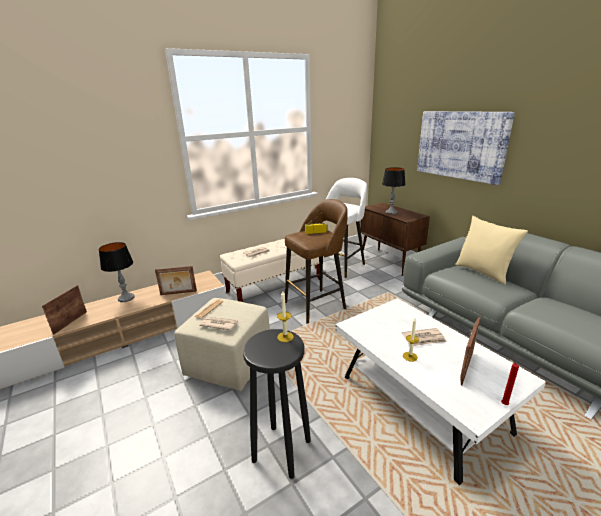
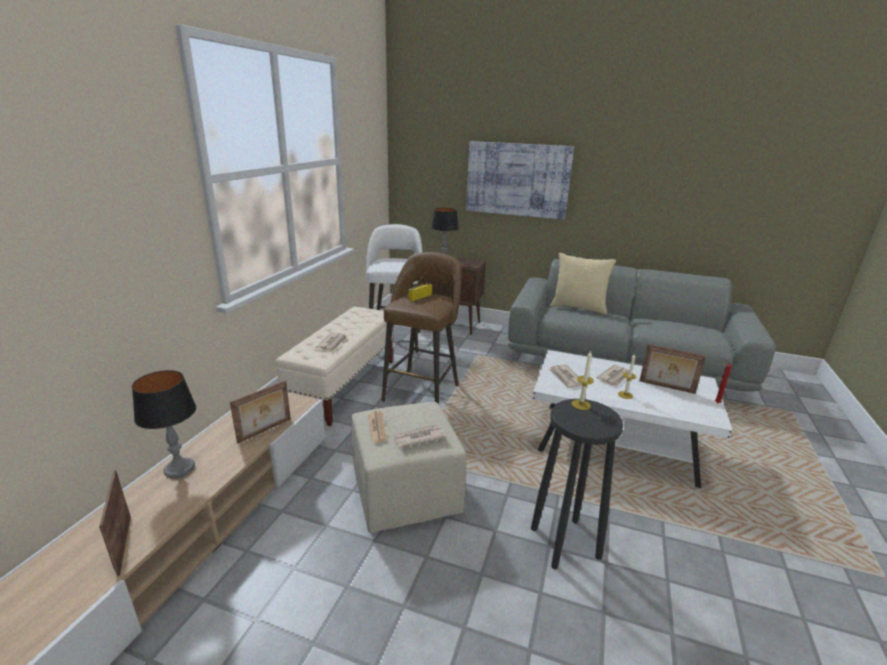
camera: 40 degrees left, 0 degrees up
(377, 324) = (566, 378): none -> newspaper
(466, 367) = (666, 387): picture frame -> picture frame turned 60 degrees counterclockwise

